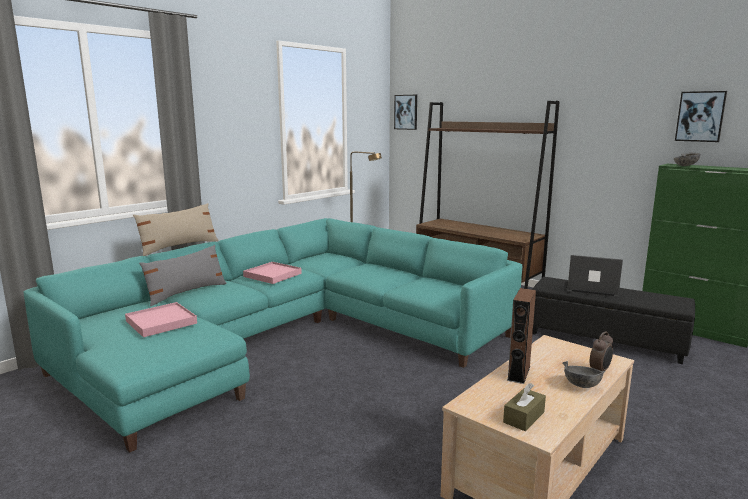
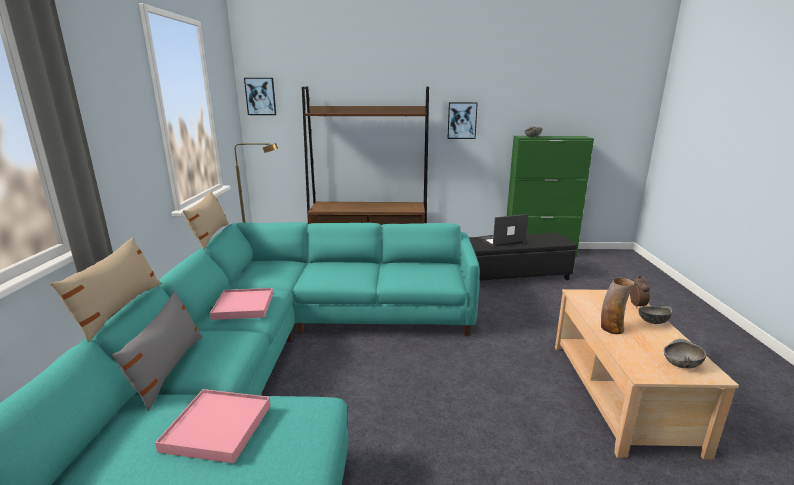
camera: 40 degrees left, 5 degrees up
(295, 223) = (210, 236): none -> beige pillow
(519, 373) = (611, 328): brown speaker -> vase
(524, 417) = (680, 364): brown tissue box -> grey bowl
(700, 116) = (533, 99): picture -> picture (462, 120)

